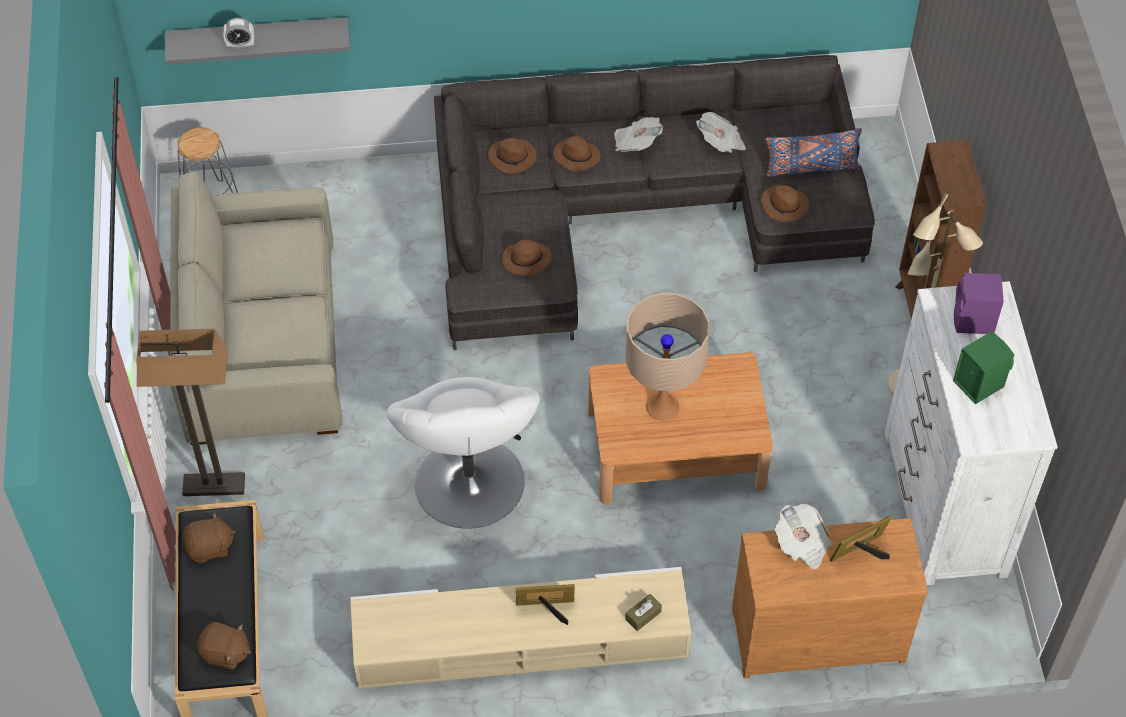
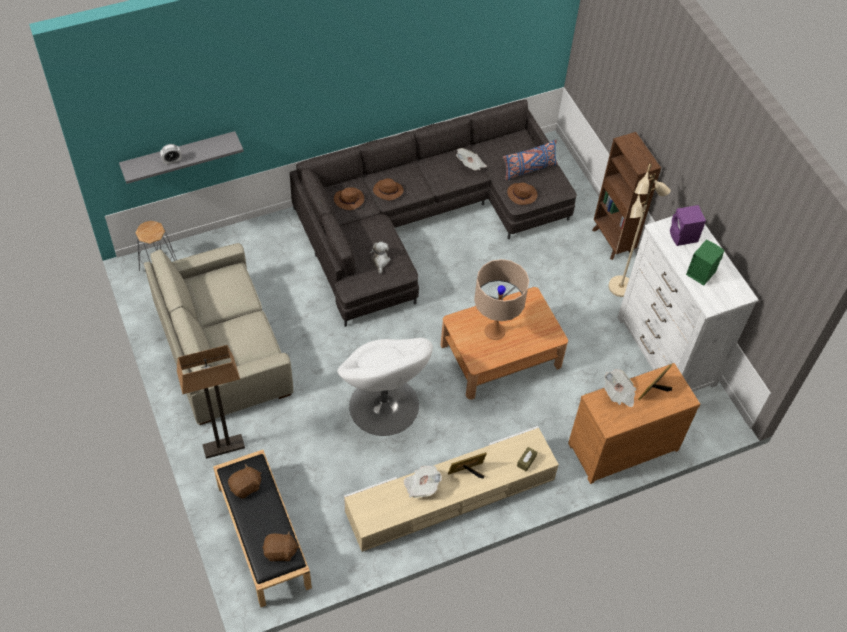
camera: 20 degrees left, 0 degrees up
(525, 260) = (380, 261): brown hat -> plush toy
(636, 143) = (421, 175): newspaper -> newspaper (421, 486)

